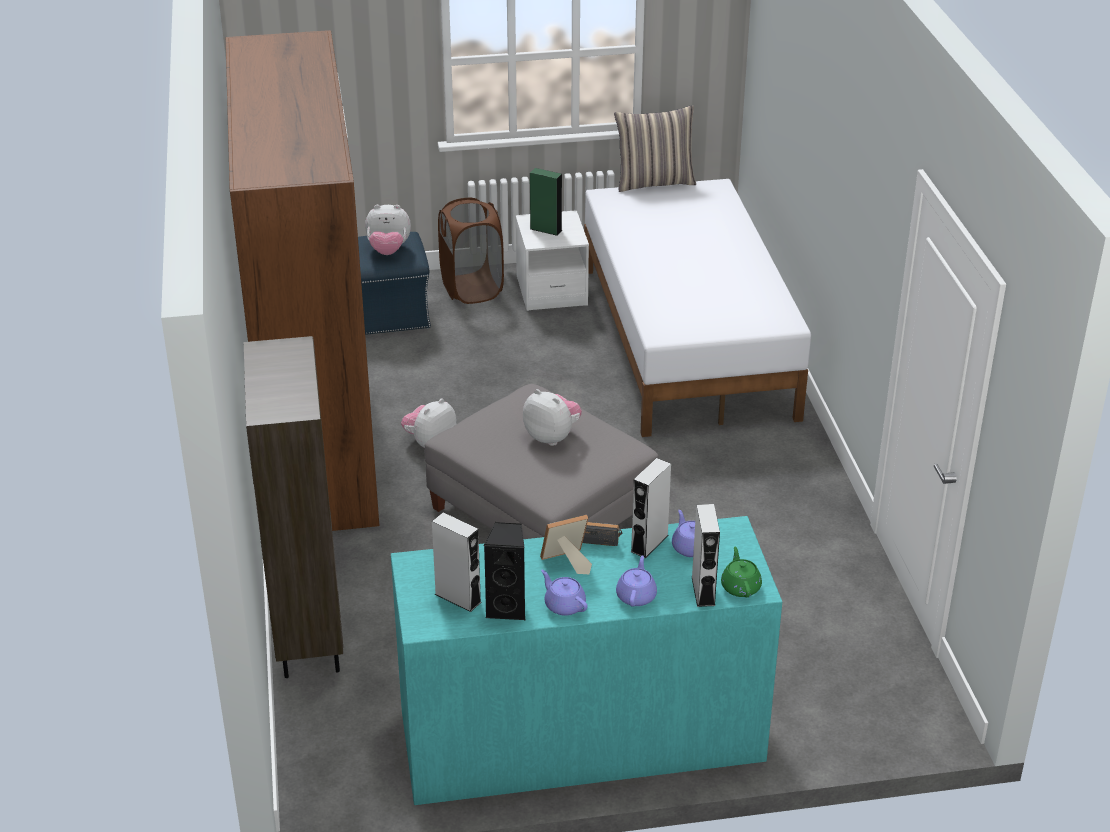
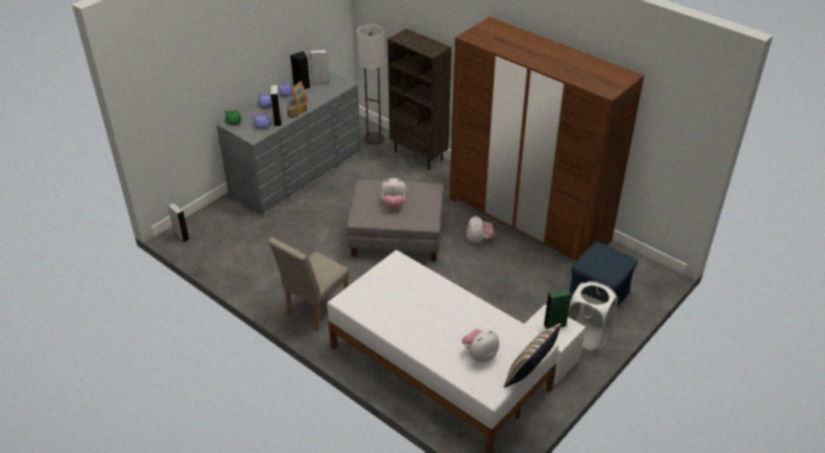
camera: 140 degrees right, 5 degrees up
(334, 730) = (374, 138): none -> floor lamp
(388, 250) = (601, 260): plush toy -> plush toy (480, 355)
(472, 289) = (587, 336): brown laundry basket -> white laundry basket
(580, 736) = (297, 172): turquoise dresser -> grey dresser
(703, 591) = (245, 115): grey speaker -> grey speaker (181, 236)
(784, 474) = (314, 309): none -> beige chair

